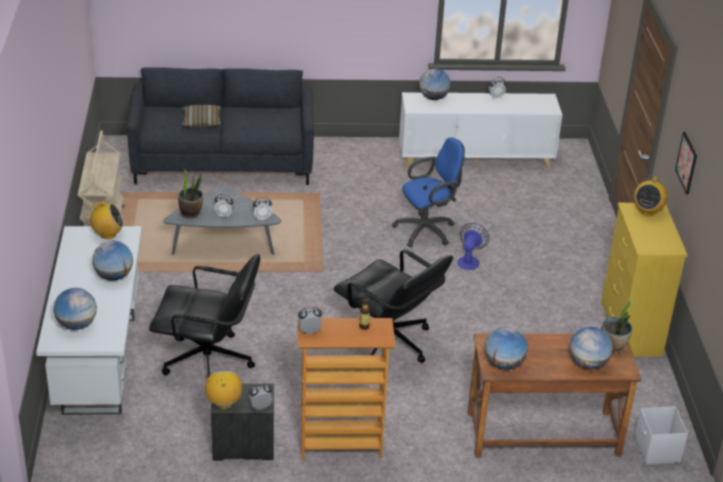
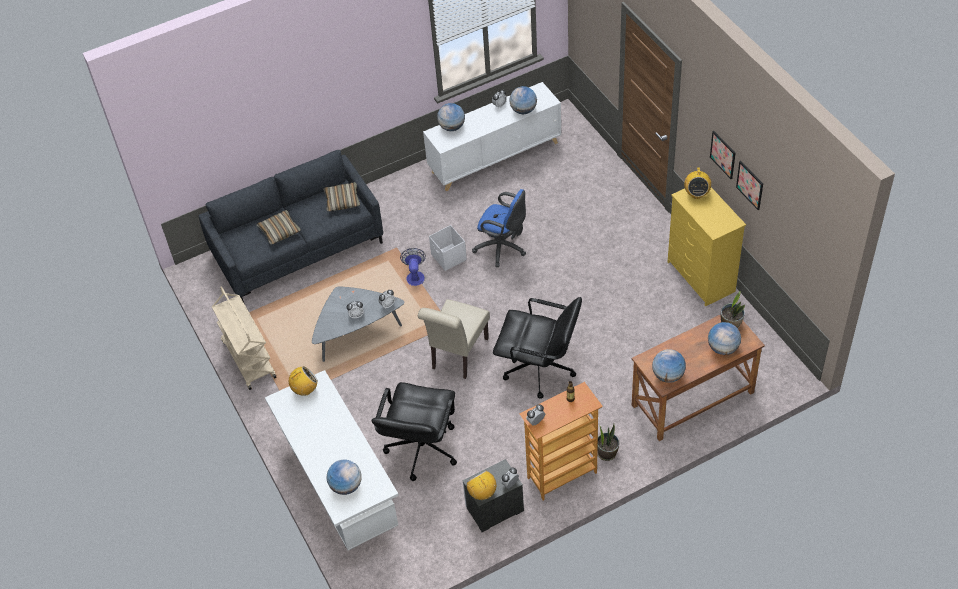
camera: 20 degrees left, 15 degrees up
(114, 276) = (340, 428): globe -> globe (523, 110)
(191, 213) = (329, 325): potted plant -> potted plant (607, 453)
(209, 362) = (421, 449): black office chair -> black office chair turned 120 degrees clockwise
(281, 119) = (342, 201): none -> pillow
(310, 299) = (457, 356): none -> beige chair
(427, 230) = (503, 248): blue office chair -> blue office chair turned 75 degrees clockwise
(469, 260) = (551, 264): fan -> fan (415, 276)
(656, 450) = (774, 377): white storage box -> white storage box (449, 257)
(701, 197) = (750, 185): none -> picture

